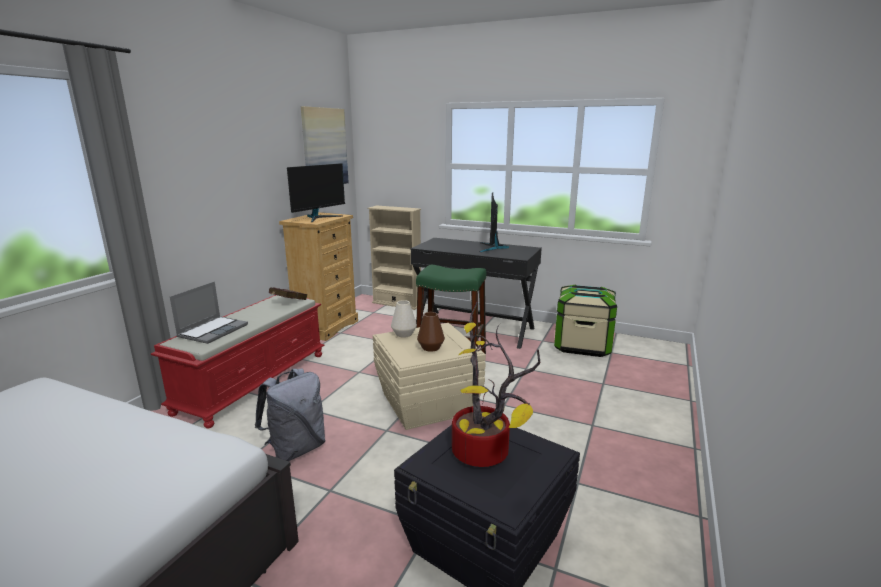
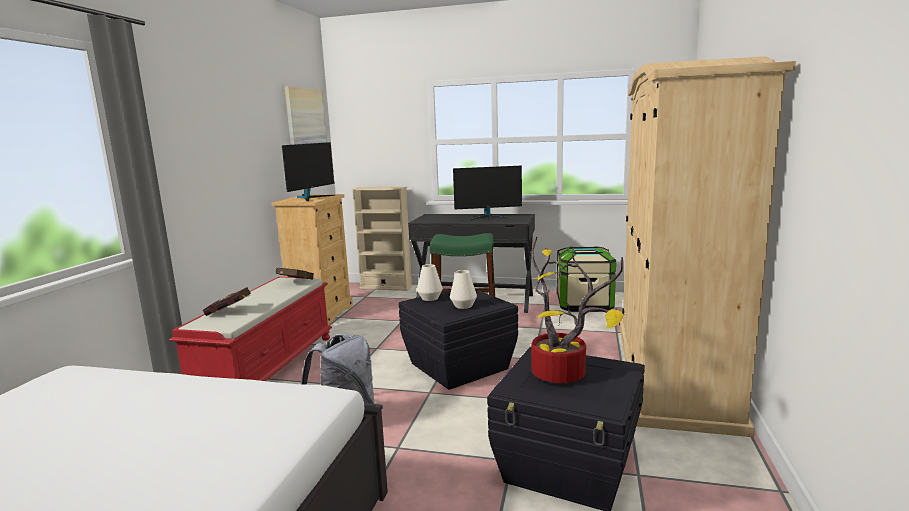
camera: 10 degrees left, 5 degrees down
(213, 331) = (230, 312): laptop -> red book
(426, 403) = (457, 366): beige storage box -> black storage box
(430, 347) = (463, 306): brown vase -> white vase
(492, 247) = (488, 217): monitor -> monitor turned 90 degrees counterclockwise
(645, 437) = (671, 368): none -> beige wardrobe

